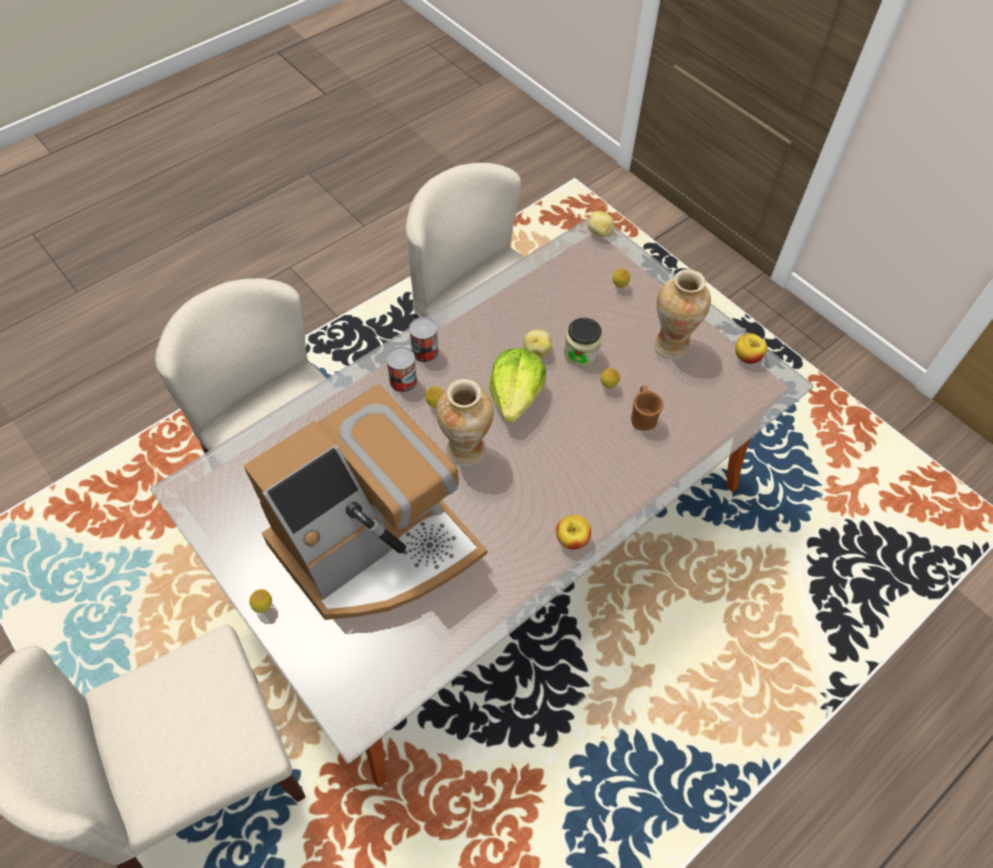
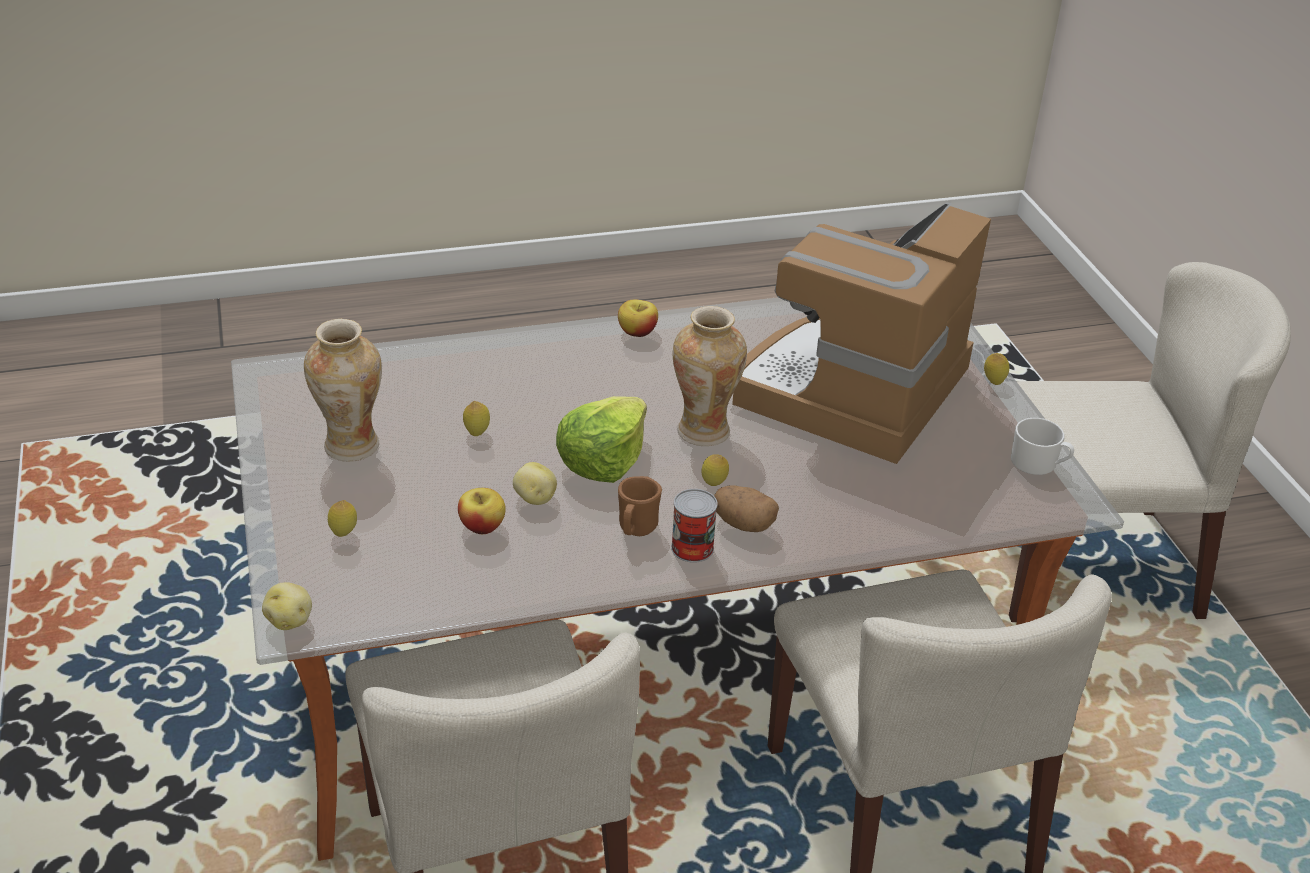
camera: 155 degrees left, 20 degrees down
(215, 520) = (1039, 463): none -> white mug
(376, 546) = (853, 389): coffee machine -> coffee machine turned 45 degrees counterclockwise
(403, 381) = (743, 524): can -> potato
(581, 353) = (478, 476): jar -> none
(642, 417) = (465, 394): brown mug -> brown mug (635, 529)
(747, 357) = (273, 404): apple -> apple (482, 526)

